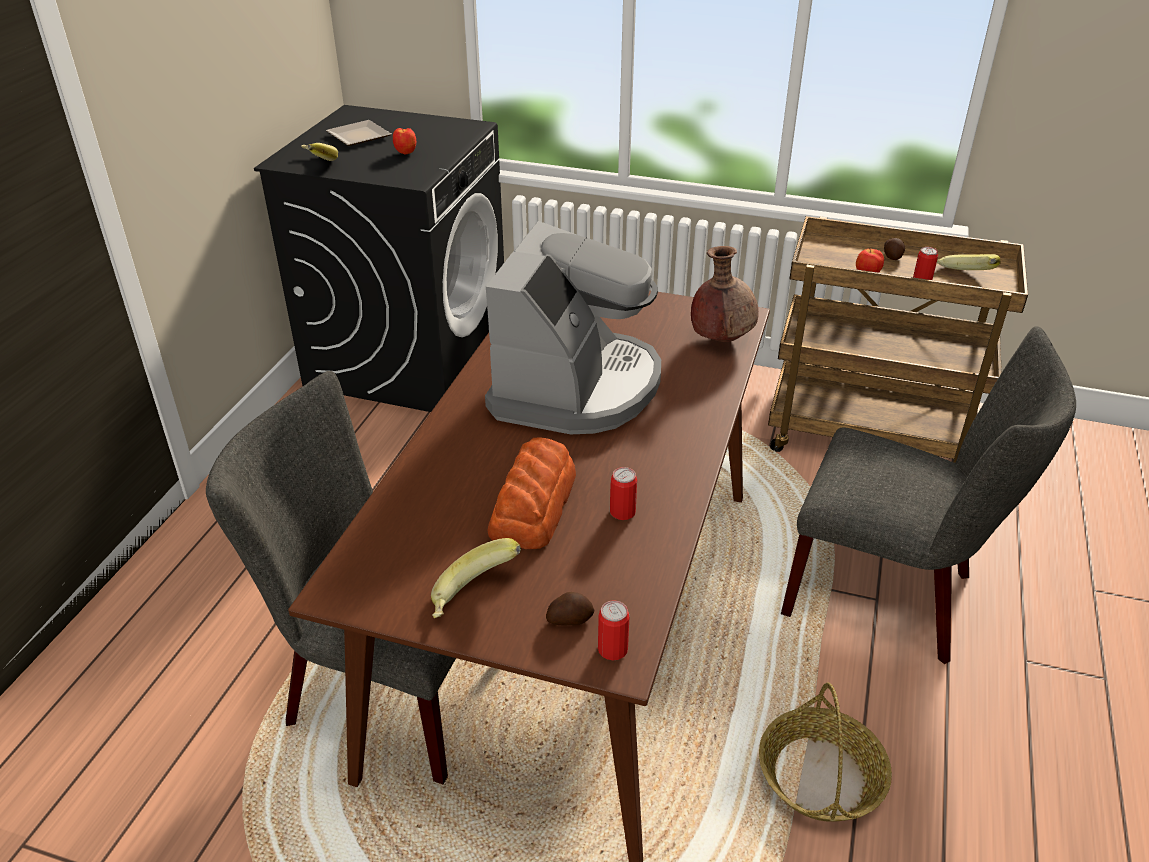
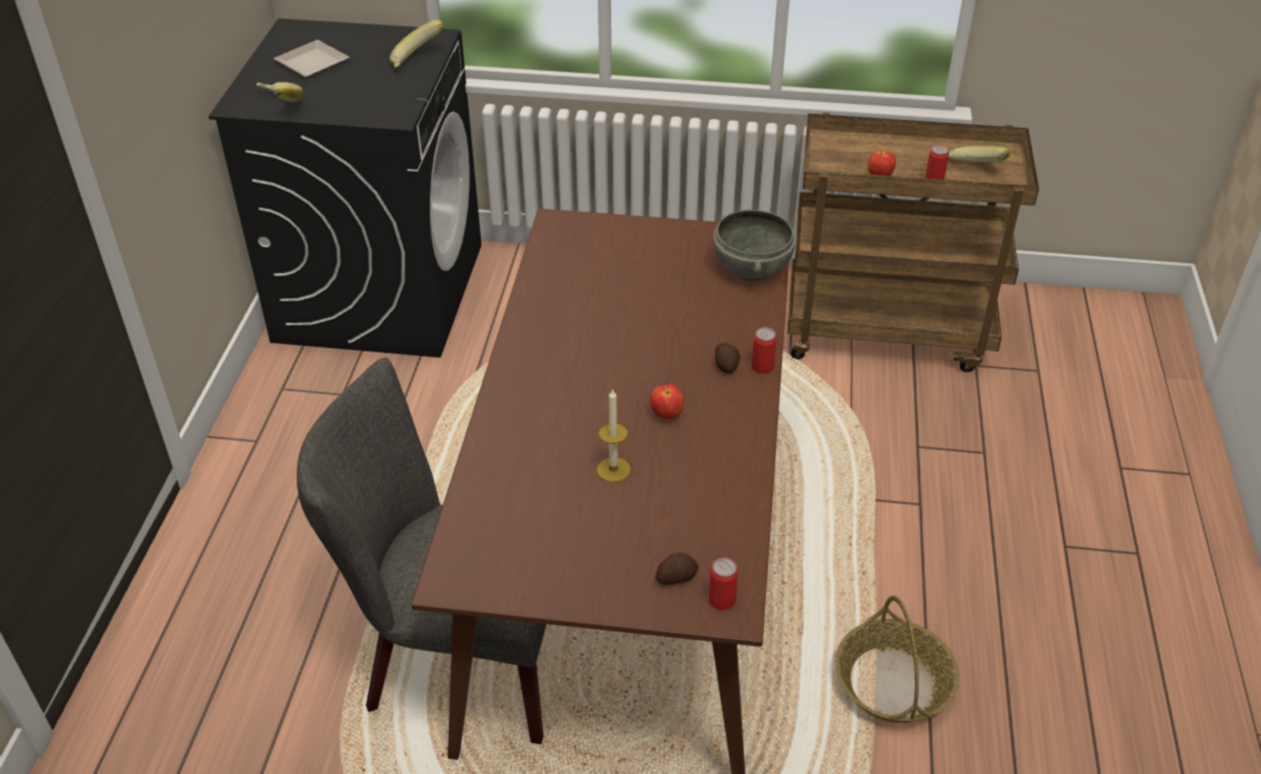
camera: 10 degrees left, 5 degrees up
(406, 153) = (373, 81): apple -> apple (667, 415)
(474, 598) = (583, 569): banana -> banana (418, 61)
(534, 505) = (613, 469): bread -> candle
(576, 387) = (620, 338): coffee machine -> none
(622, 512) = (698, 466): can -> can (762, 367)
(721, 339) = (750, 268): brown vase -> grey bowl
(891, 595) = (933, 498): grey chair -> none
(892, 256) = (901, 151): potato -> potato (726, 365)

